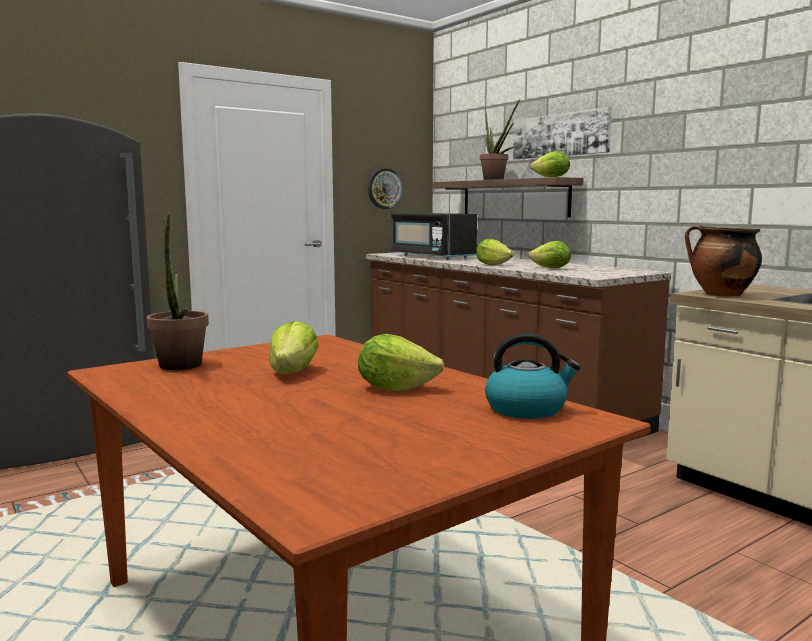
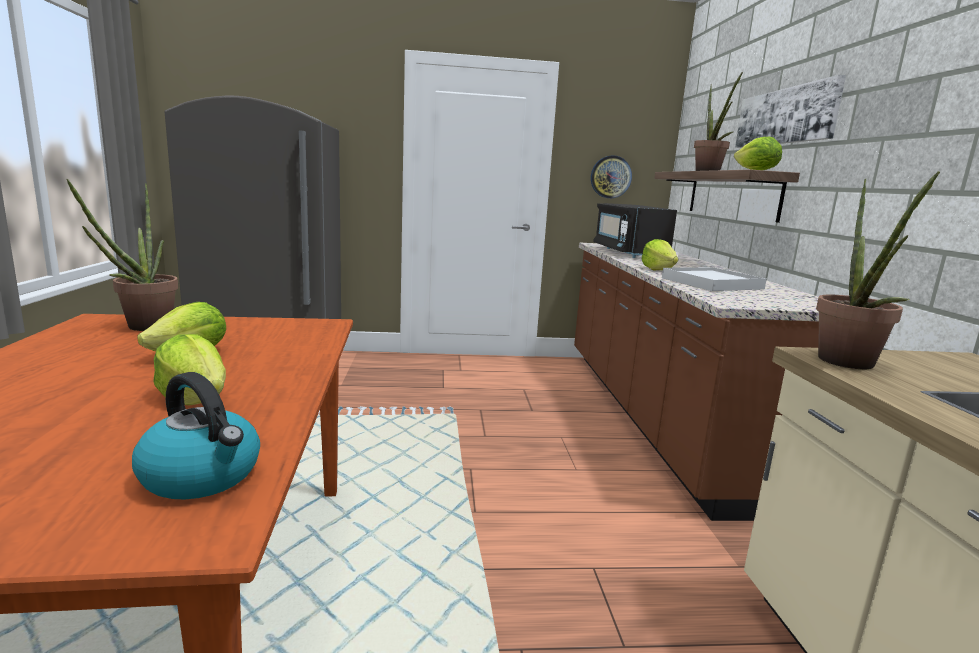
camera: 30 degrees right, 5 degrees up
(551, 268) = (711, 283): lettuce -> white tray
(720, 295) = (849, 365): cooking pot -> potted plant

